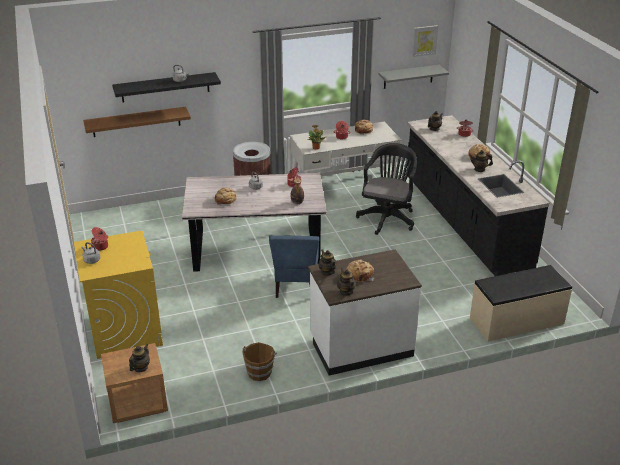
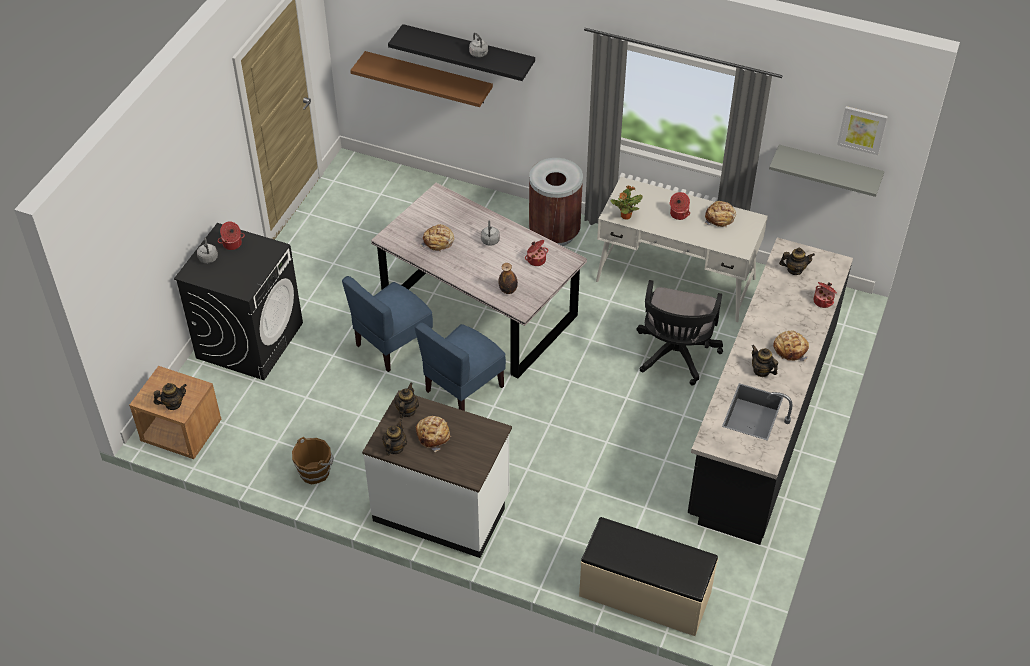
camera: 40 degrees right, 15 degrees up
(125, 330) = (250, 340): yellow washing machine -> black washing machine
(225, 287) = (393, 345): none -> blue chair
(387, 218) = (675, 356): black office chair -> black office chair turned 135 degrees clockwise

